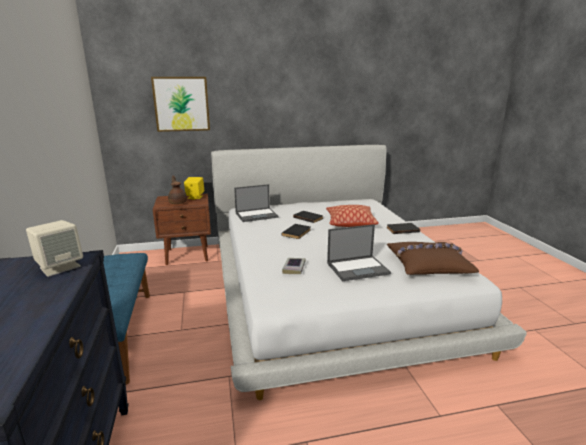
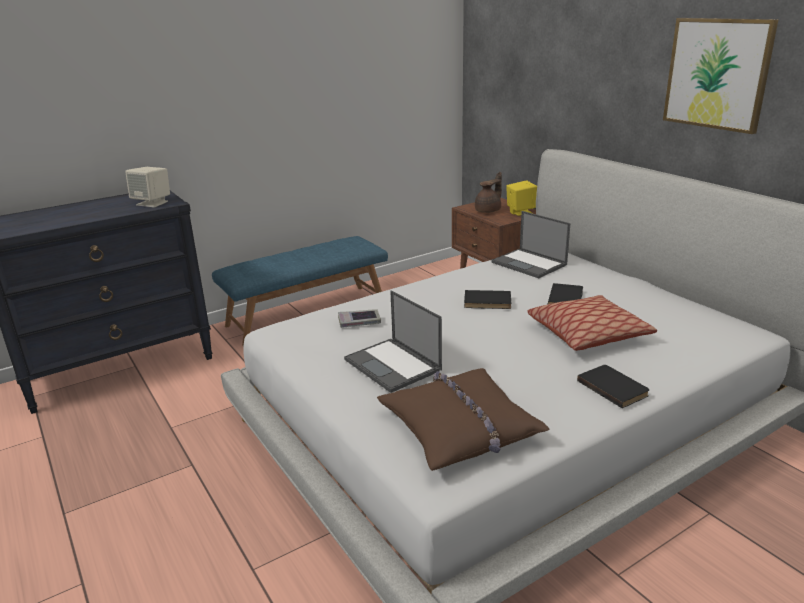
camera: 70 degrees right, 5 degrees up
(181, 104) = (538, 69): picture -> picture (717, 74)

